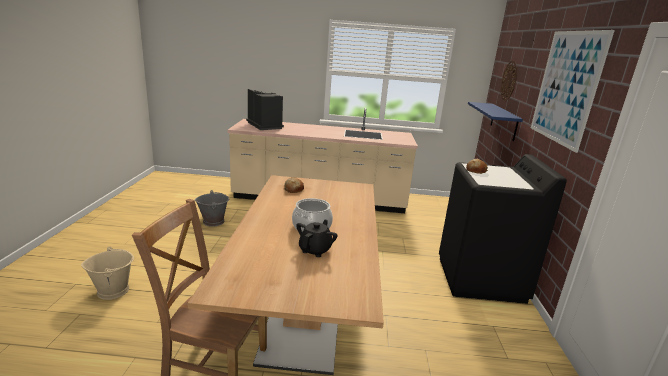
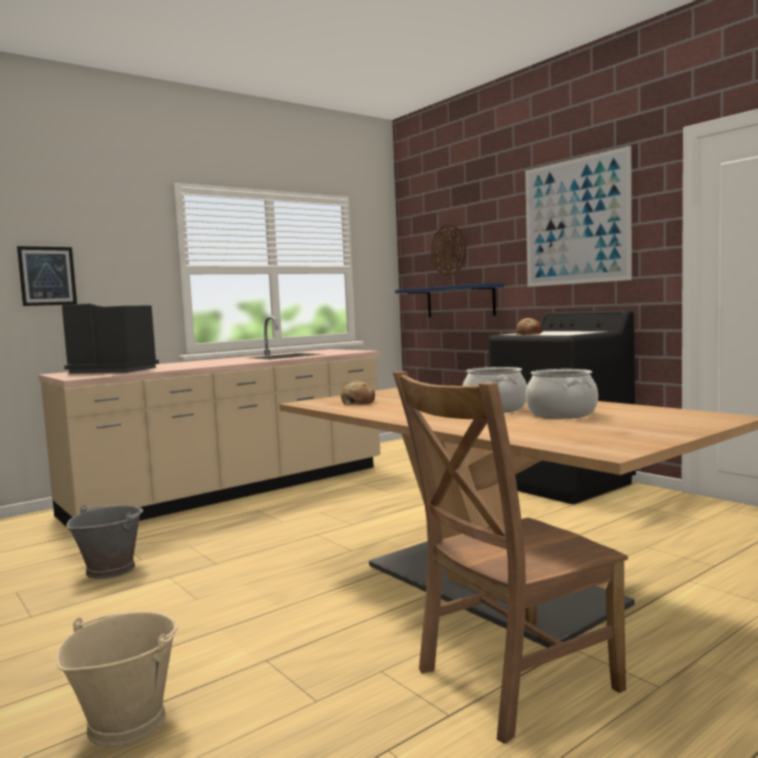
camera: 40 degrees left, 15 degrees down
(258, 69) = (47, 276): none -> picture
(315, 250) = (562, 414): black teapot -> cooking pot

